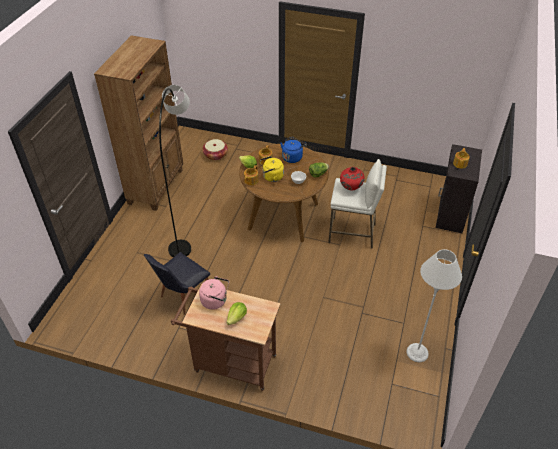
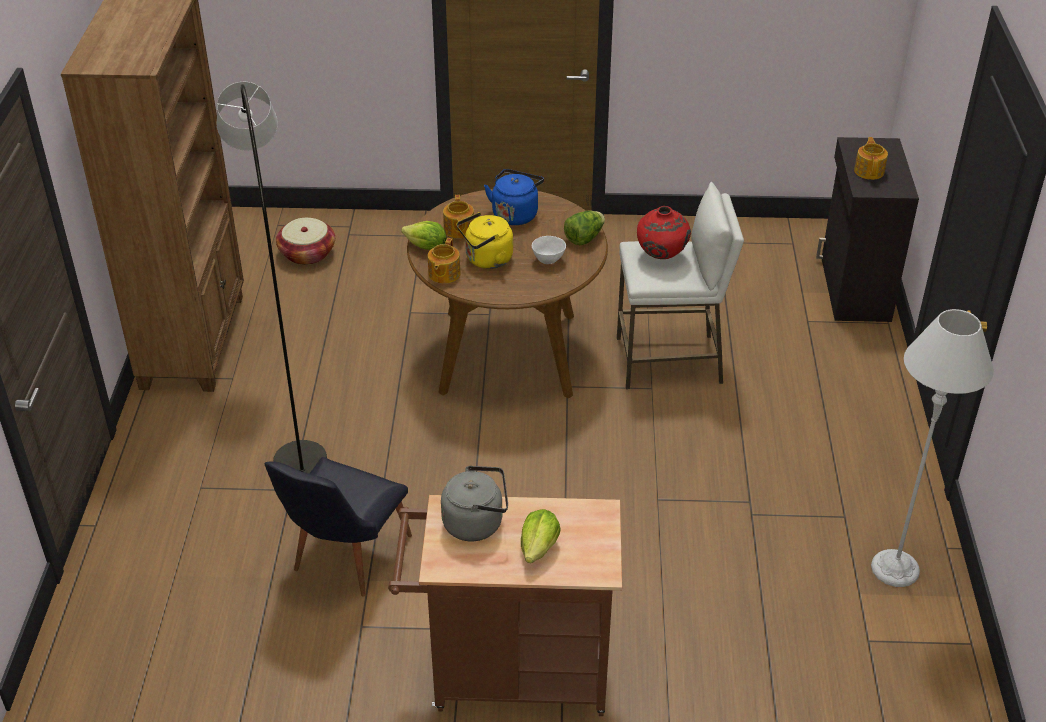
camera: 15 degrees left, 5 degrees down
(215, 301) = (477, 523): pink kettle -> grey kettle

